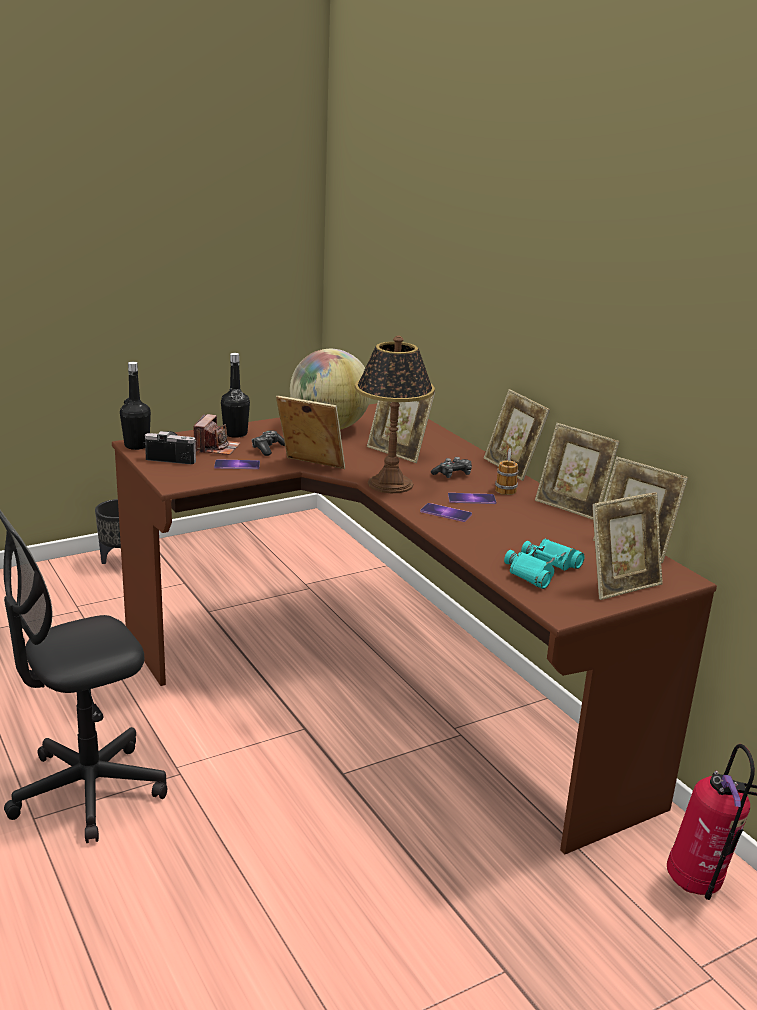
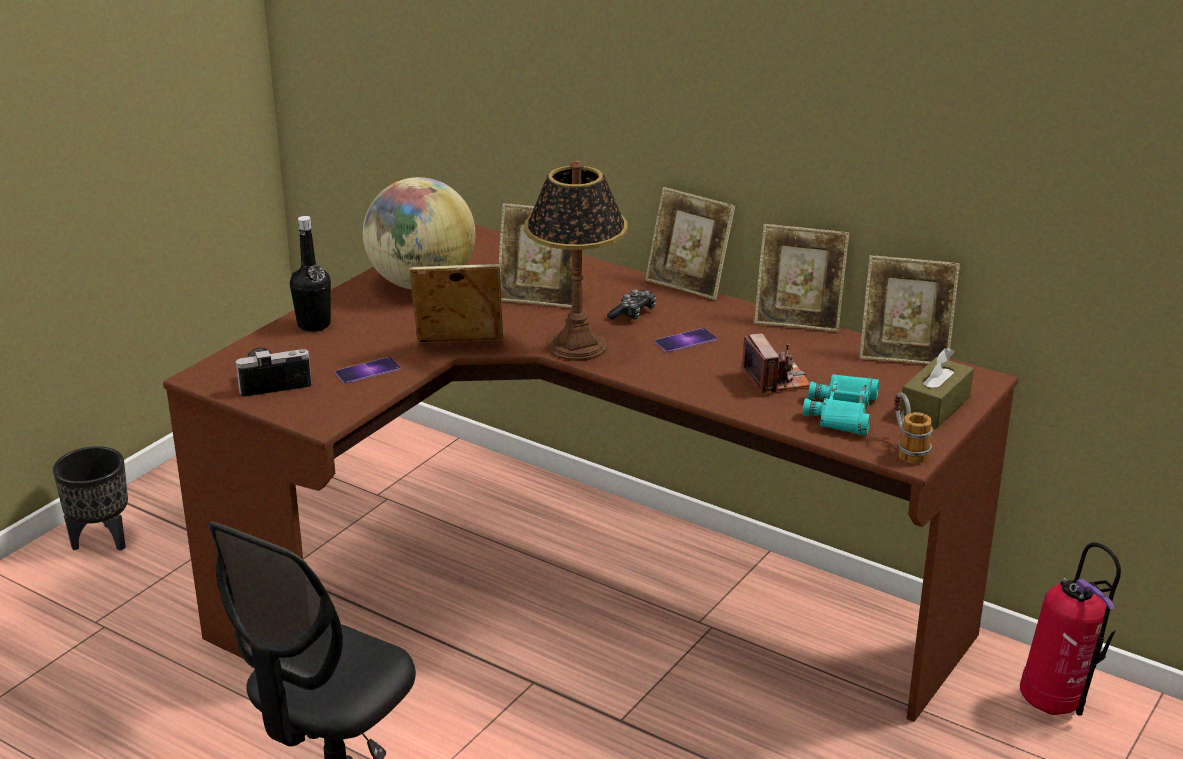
camera: 25 degrees left, 5 degrees up
(137, 445) = (206, 378): black bottle -> none
(216, 448) = (314, 353): camera -> camera (776, 380)
(268, 448) = (379, 336): game controller -> none
(446, 513) = (676, 368): phone -> none
(506, 487) = (706, 314): mug -> mug (906, 448)
(622, 585) = (935, 406): picture frame -> brown tissue box

